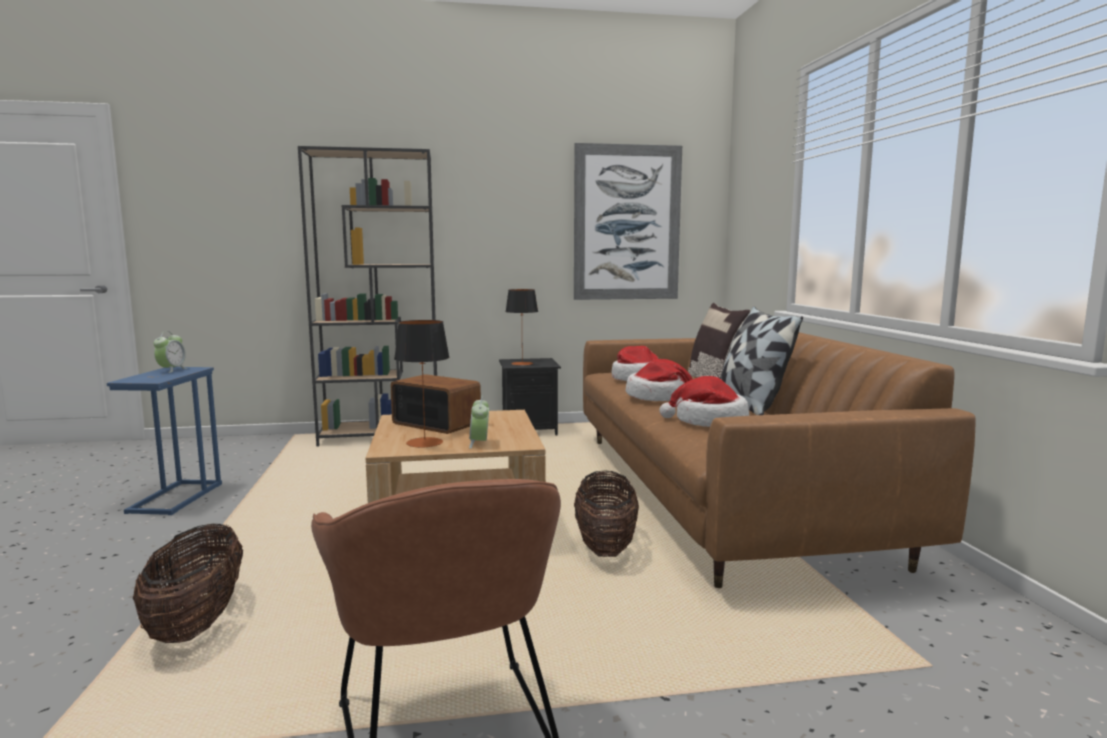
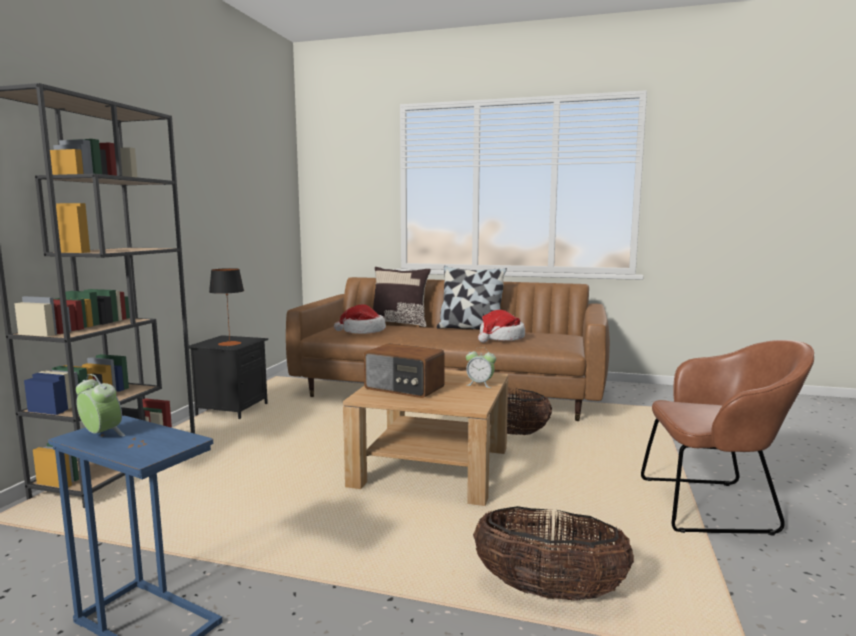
camera: 65 degrees left, 0 degrees up
(424, 442) = (461, 396): table lamp -> none
(437, 423) = (404, 388): radio -> radio turned 120 degrees counterclockwise
(627, 223) = (254, 203): picture -> none
(658, 397) = (427, 336): hat -> none

